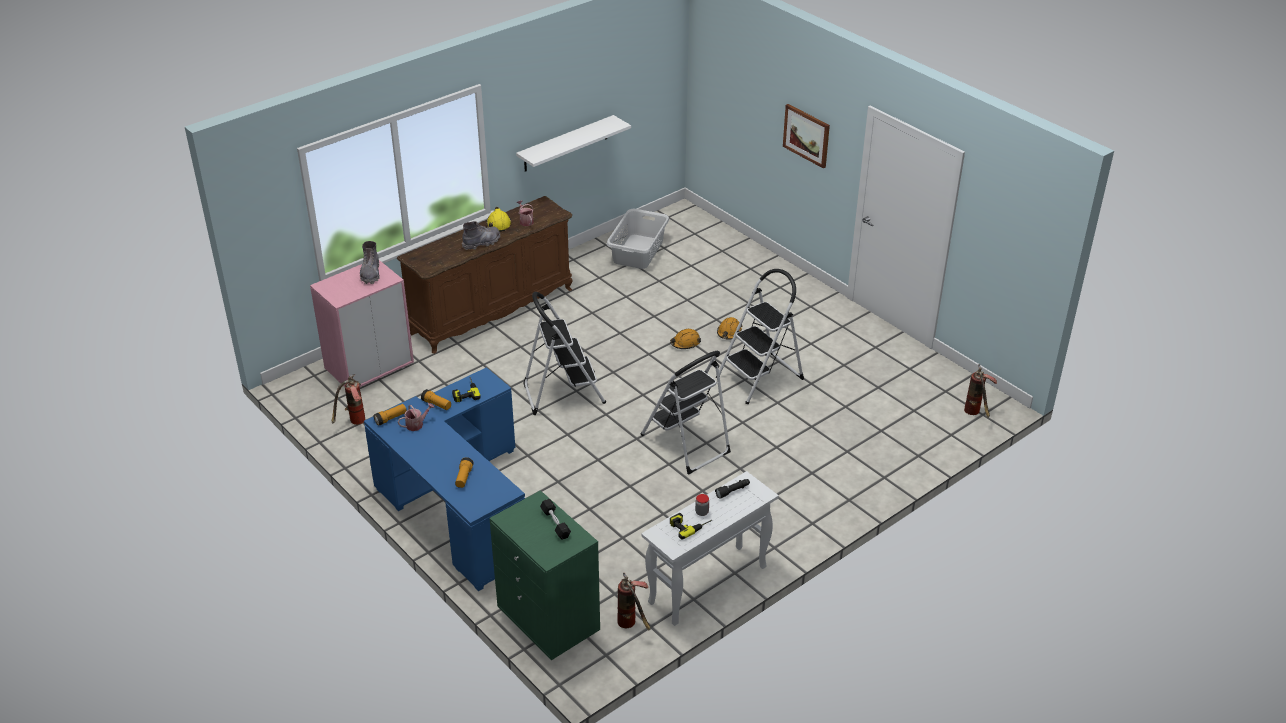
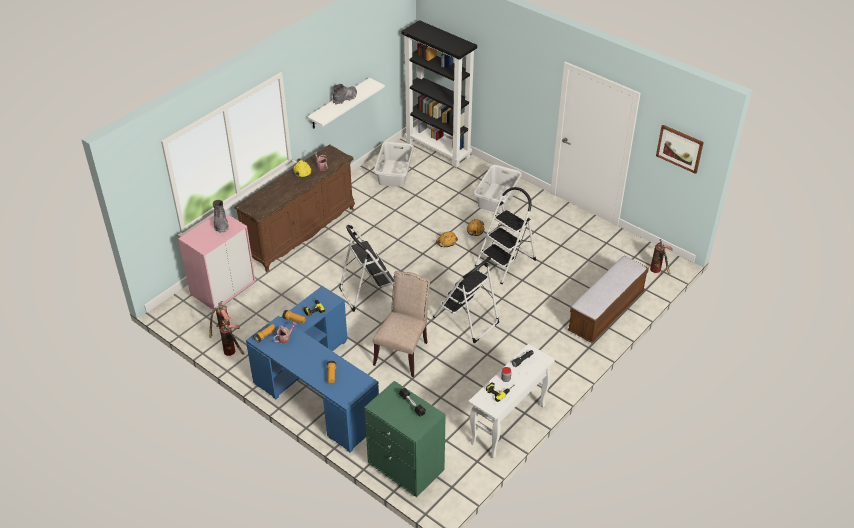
camera: 10 degrees left, 5 degrees up
(482, 243) = (294, 188): grey boot -> grey boot (345, 98)
(587, 473) = (403, 352): none -> beige chair
(632, 624) = (464, 462): fire extinguisher -> fire extinguisher (233, 353)
(706, 228) = (438, 149): none -> black bookcase
(770, 296) = (497, 198): none -> grey laundry basket
(806, 135) = (515, 82): picture -> picture (679, 148)
(886, 457) = (606, 312): none -> bench

